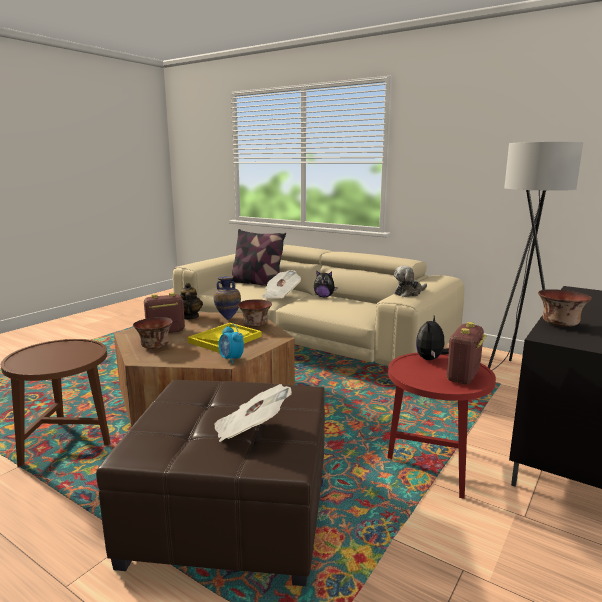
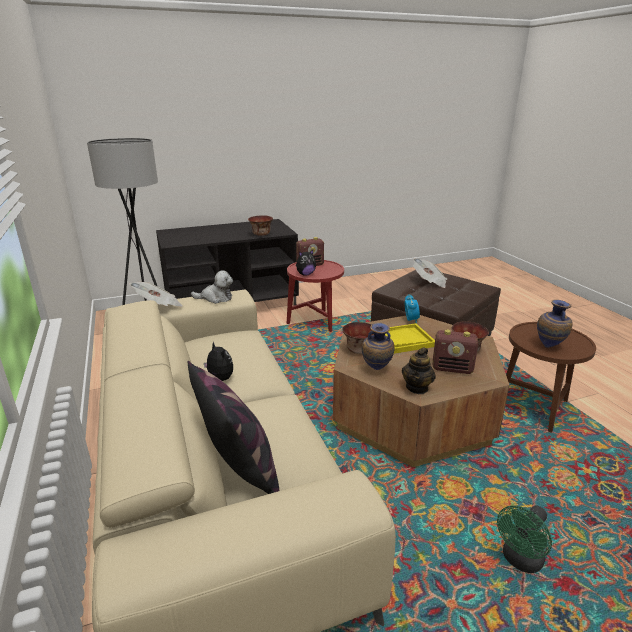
camera: 145 degrees left, 10 degrees up
(63, 348) = (549, 347): none -> vase
(112, 357) = (519, 561): none -> green fan
(280, 295) = (261, 405): newspaper -> newspaper (159, 306)

